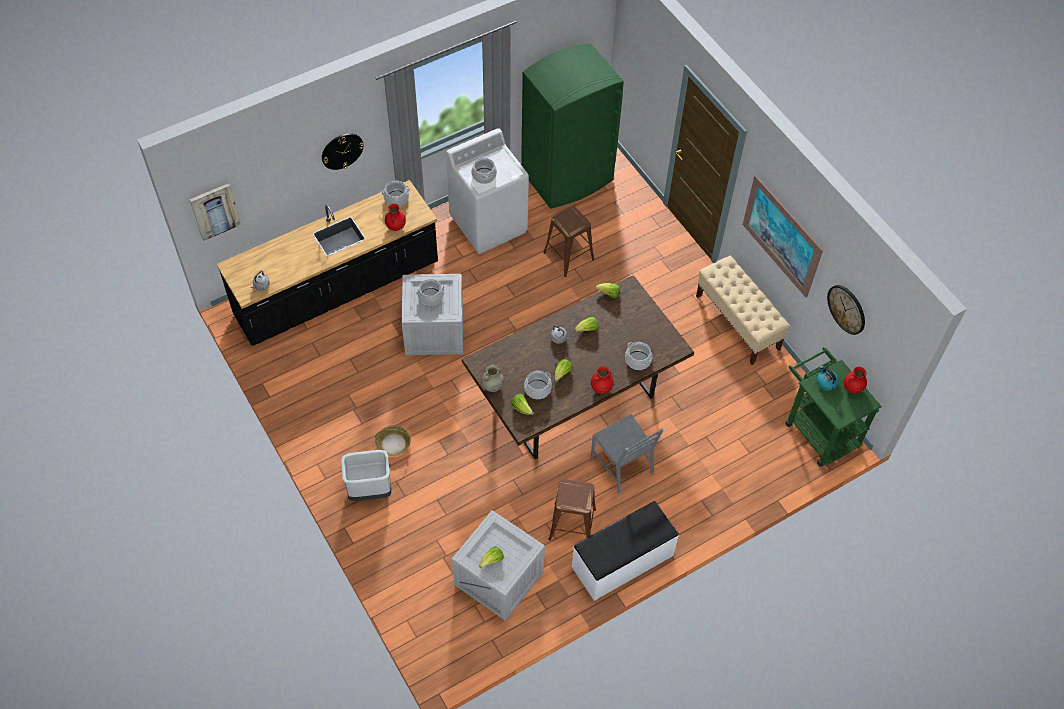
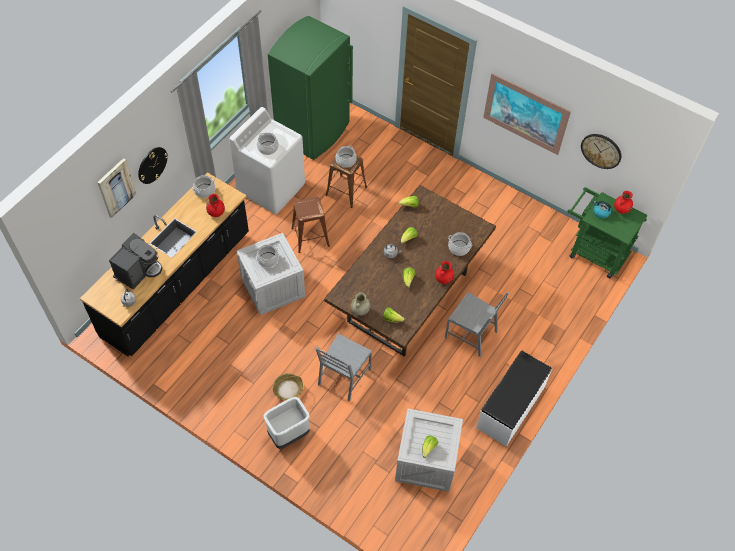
camera: 25 degrees left, 0 degrees up
(215, 211) = (66, 252): picture -> picture (116, 187)
(287, 258) = (138, 271): none -> coffee machine
(458, 455) = (344, 377): none -> grey chair
(537, 389) = (396, 299): cooking pot -> cooking pot (346, 161)
(572, 524) = (458, 394): brown stool -> brown stool (310, 236)
(737, 322) = (496, 195): beige bench -> none

